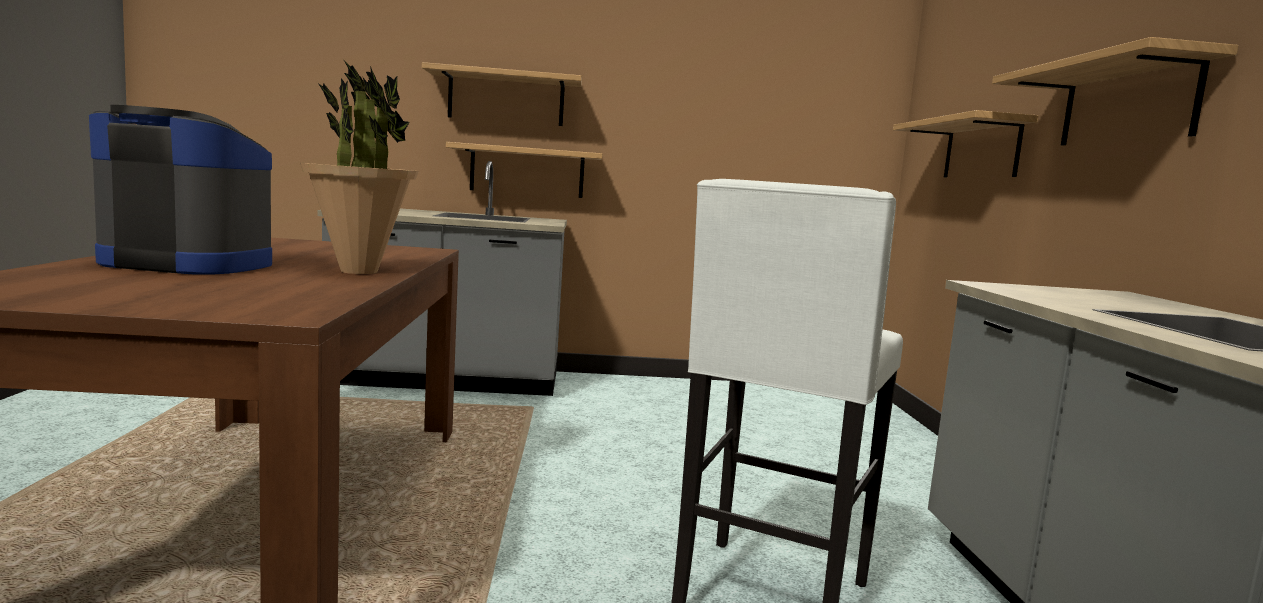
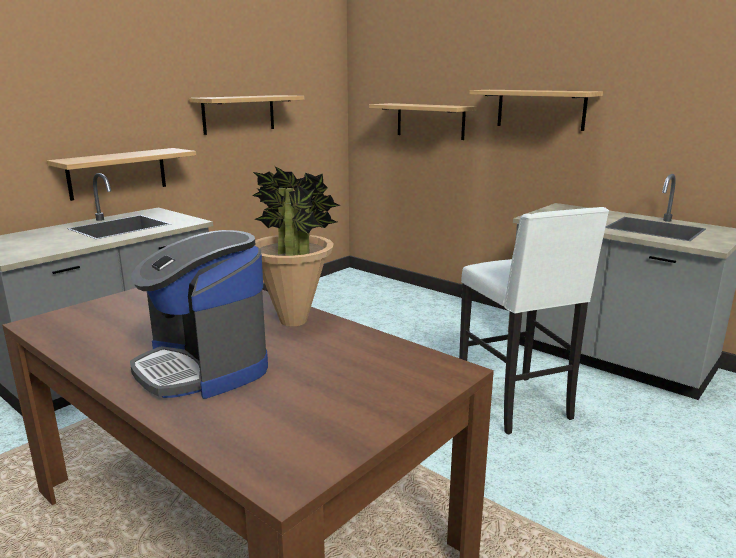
camera: 45 degrees left, 10 degrees up
(189, 264) = (203, 367): coffee machine -> coffee machine turned 90 degrees counterclockwise
(506, 98) = (86, 110): shelf -> shelf (239, 114)

